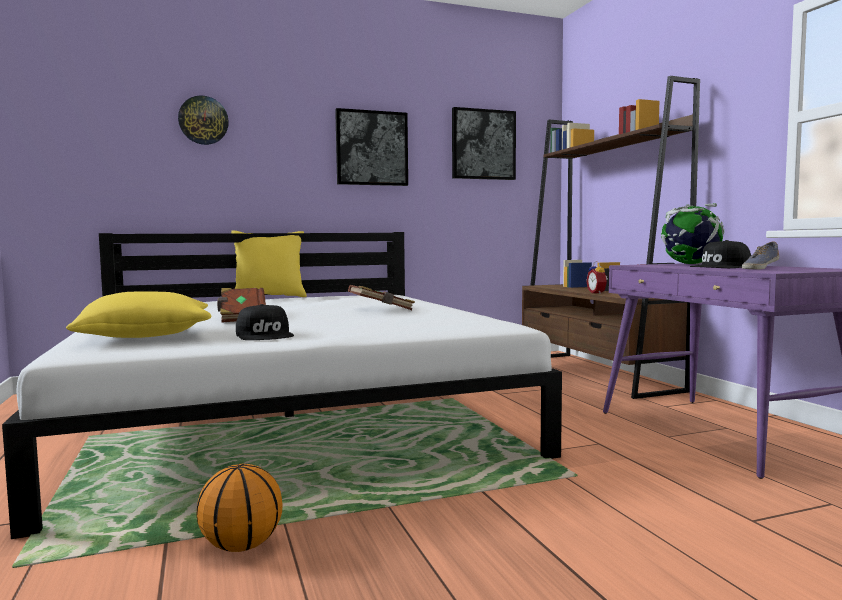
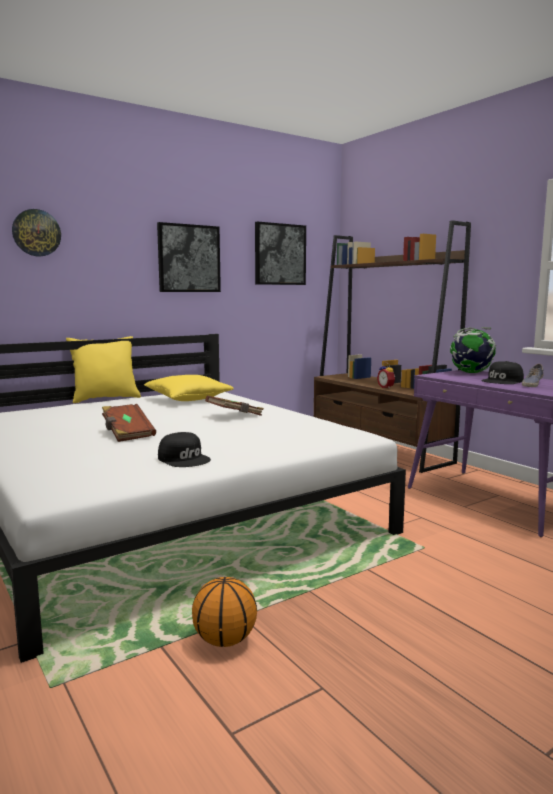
camera: 15 degrees left, 5 degrees up
(146, 335) = (77, 465): yellow pillow -> yellow pillow (188, 399)

